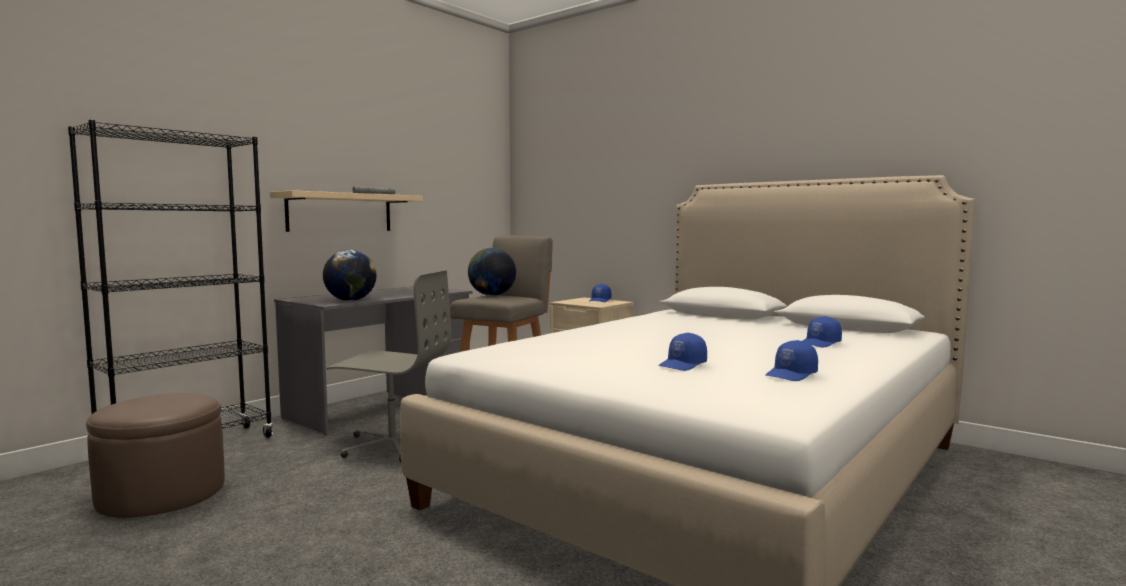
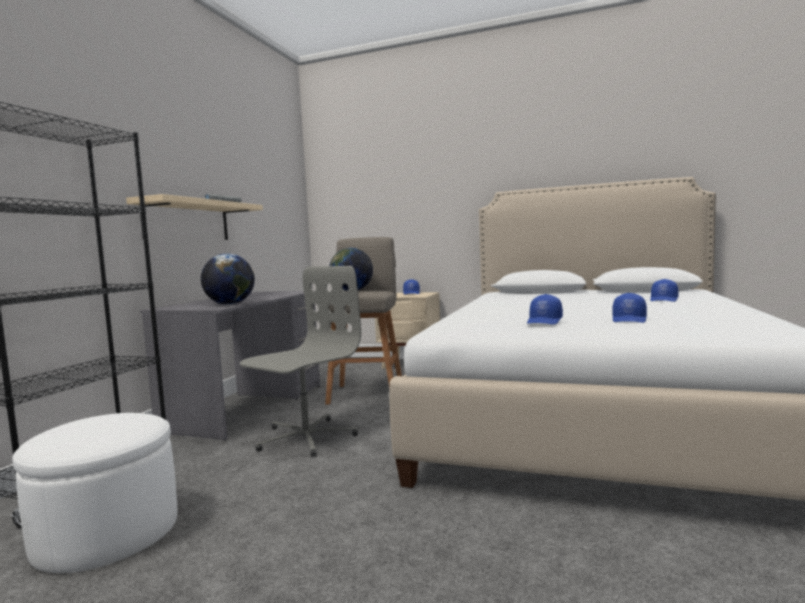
camera: 20 degrees left, 0 degrees up
(162, 493) = (107, 532): brown ottoman -> white ottoman
(392, 445) = (305, 437): grey office chair -> grey office chair turned 45 degrees counterclockwise
(791, 375) = (719, 317): blue cap -> blue cap (545, 321)

